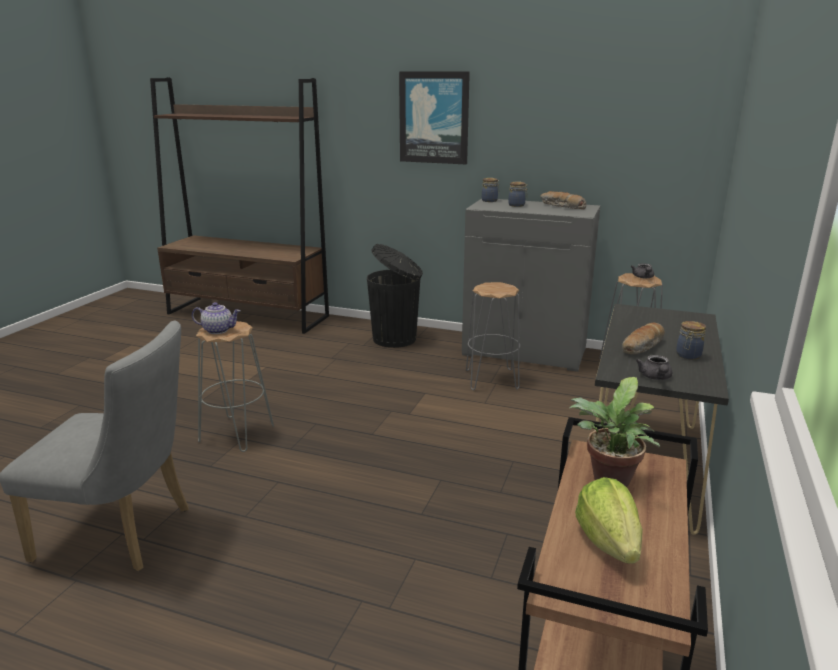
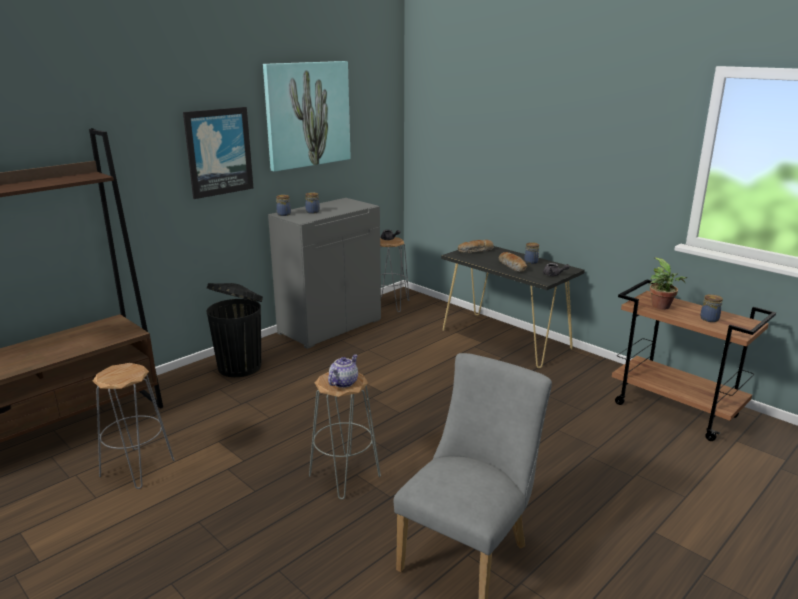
camera: 65 degrees left, 0 degrees up
(492, 379) = (361, 349): grey stool -> grey stool (138, 467)
(555, 88) = (307, 114): none -> picture
(561, 206) = (335, 204): bread -> bread (476, 251)
(609, 542) = (709, 319): lettuce -> jar

